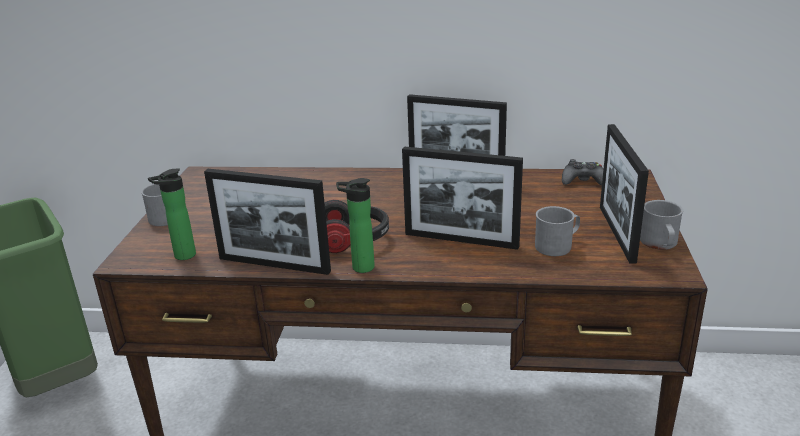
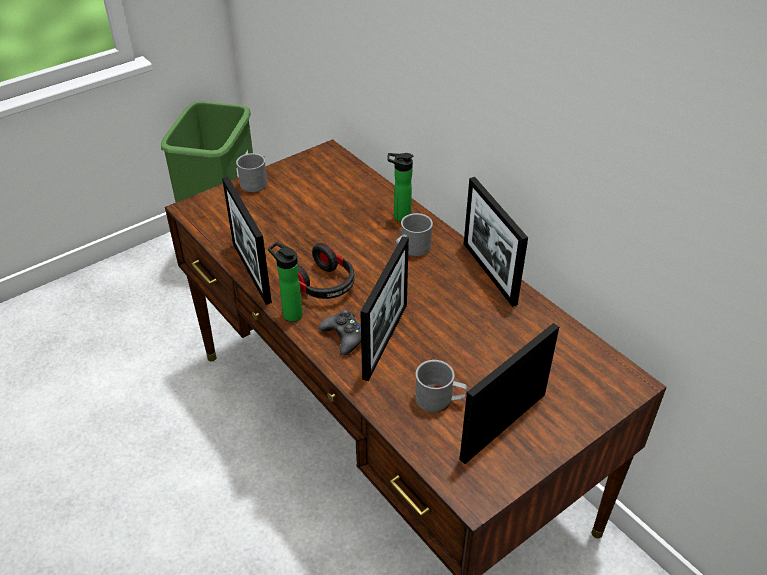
camera: 45 degrees right, 15 degrees up
(182, 256) = (218, 226): bottle -> bottle (399, 217)
(461, 240) = (385, 340): picture frame -> picture frame turned 135 degrees counterclockwise
(583, 181) = (579, 354): black game controller -> black game controller (345, 337)
(660, 244) = (516, 464): grey mug -> grey mug (412, 249)

